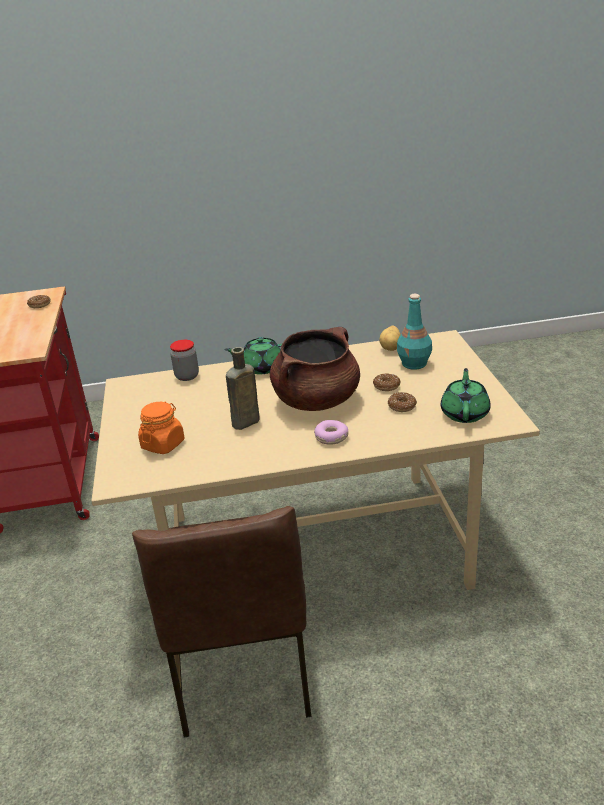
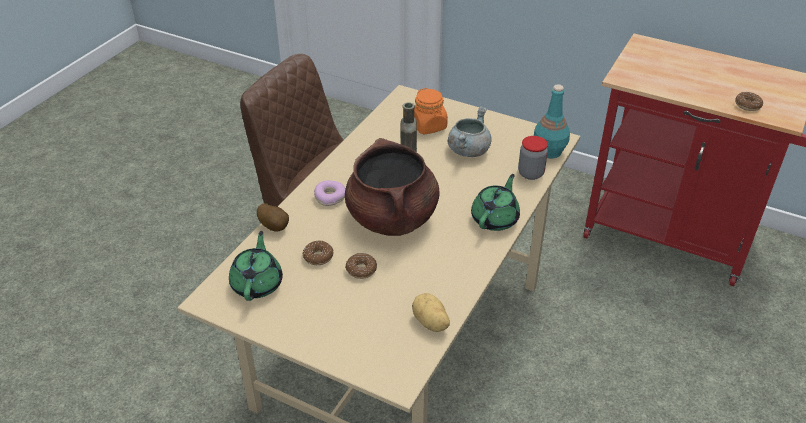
camera: 125 degrees right, 10 degrees up
(182, 411) = (468, 150): none -> grey cooking pot
(403, 441) = (275, 227): none -> potato
(414, 364) = (376, 315): turquoise bottle -> turquoise bottle (549, 151)
(465, 413) = (257, 283): green teapot -> green teapot turned 135 degrees counterclockwise

